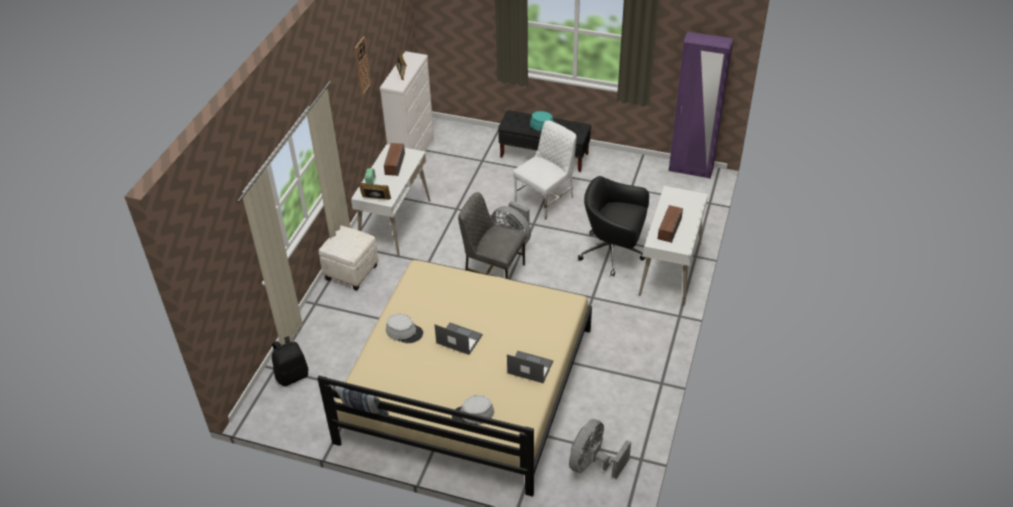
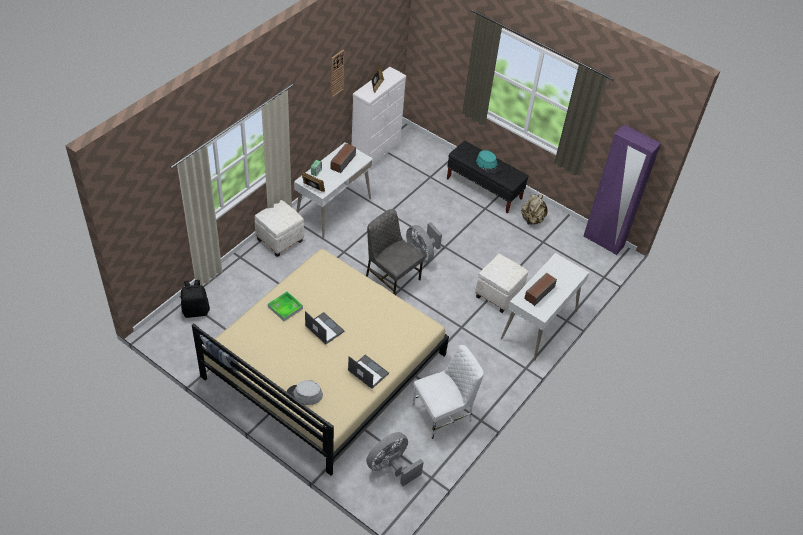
camera: 15 degrees right, 5 degrees up
(404, 332) = (285, 307): grey hat -> tray
(545, 199) = (466, 228): white chair -> white chair (443, 413)
(608, 170) = (532, 219): none -> beige backpack
(613, 253) = (498, 294): black office chair -> white ottoman

